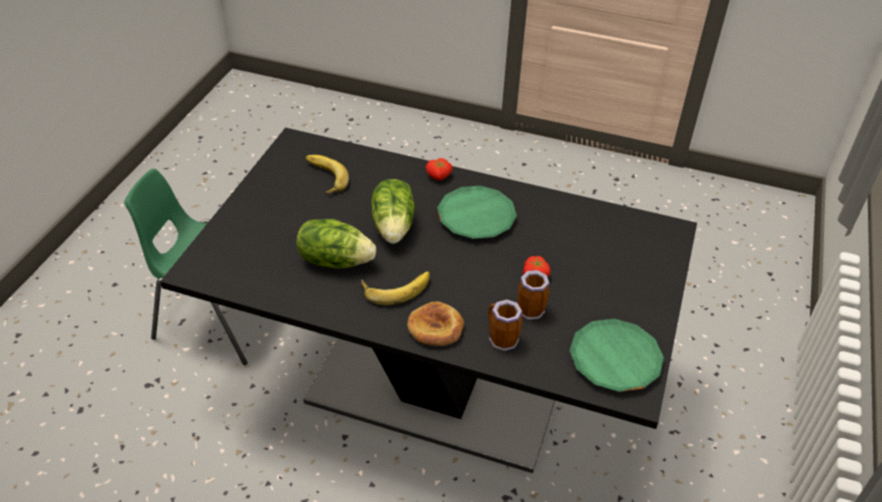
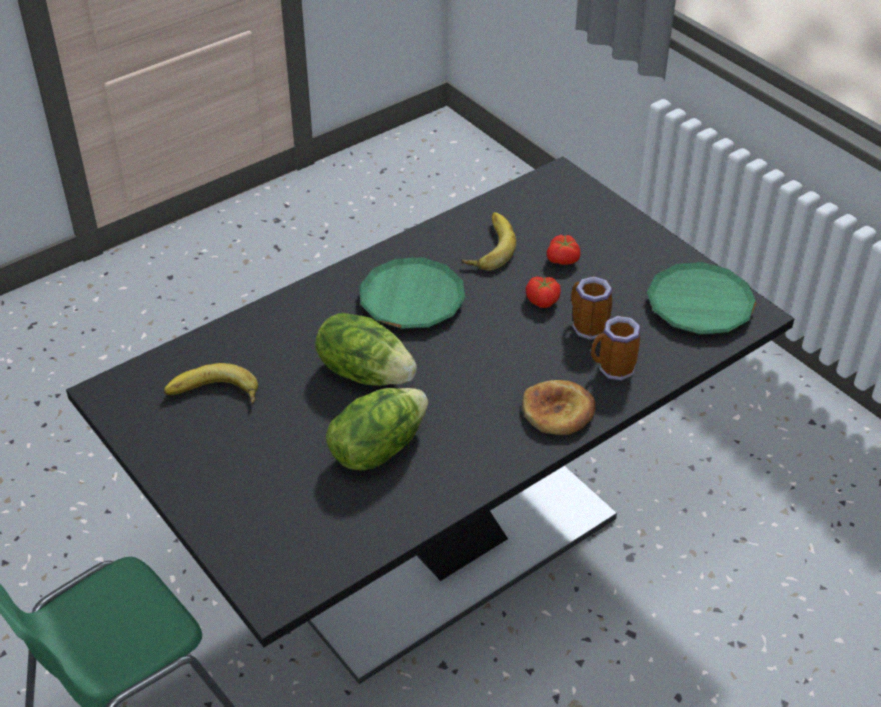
camera: 55 degrees left, 0 degrees up
(396, 287) = (468, 415): banana -> banana (487, 246)
(438, 176) = (313, 296): tomato -> tomato (563, 260)

